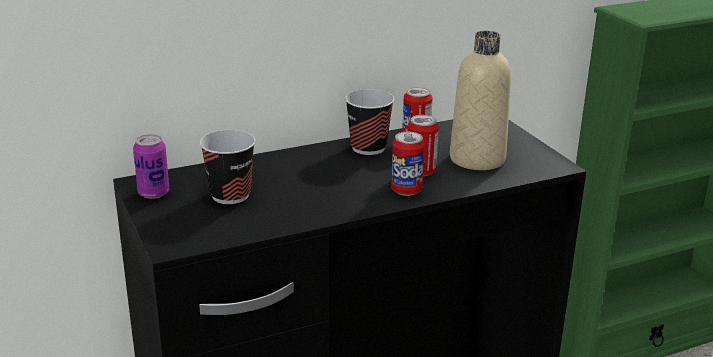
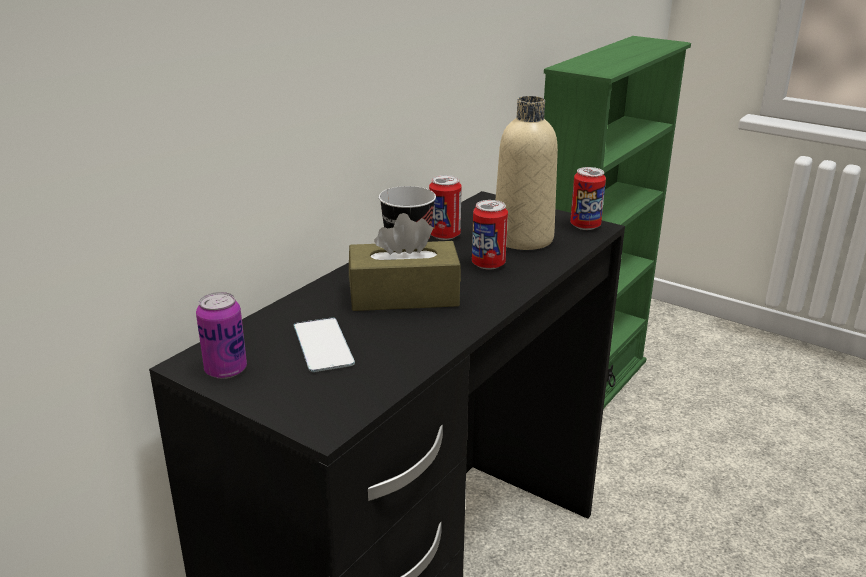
camera: 30 degrees left, 0 degrees up
(230, 195) = (323, 345): cup -> phone
(326, 177) = (404, 295): none -> brown tissue box
(406, 190) = (499, 287): can -> can (585, 226)

